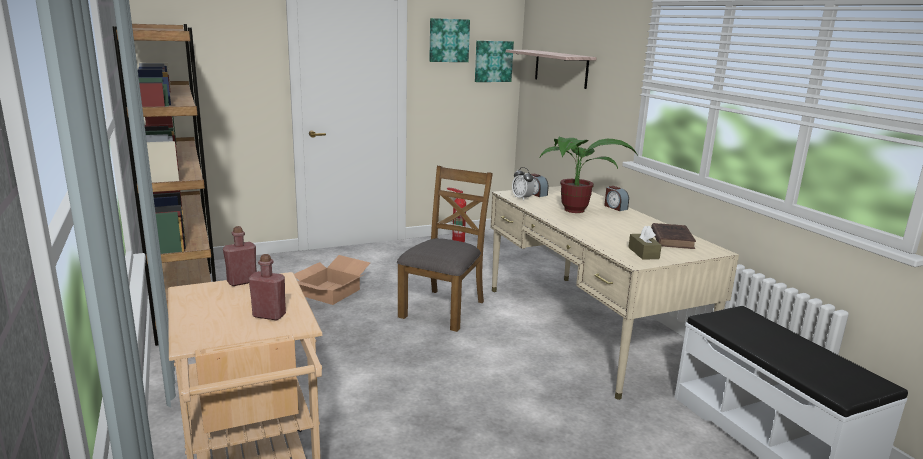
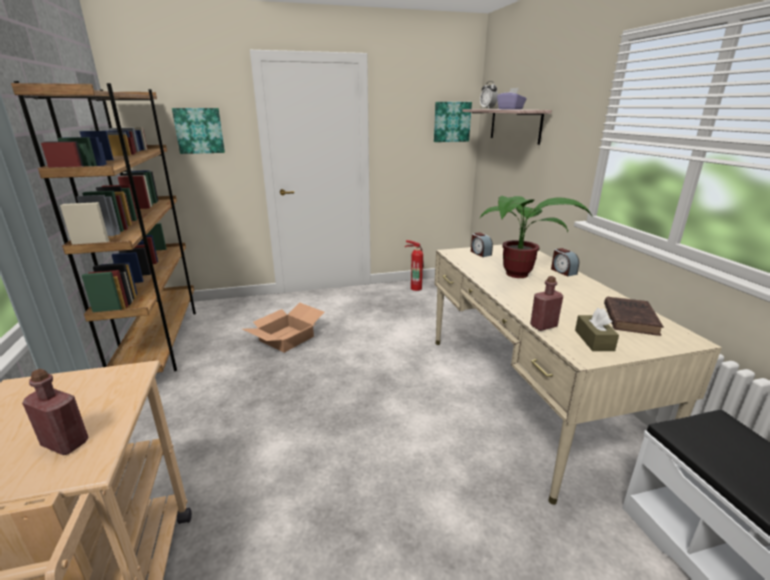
camera: 10 degrees right, 5 degrees up
(242, 281) = (88, 375): red bottle -> red bottle (543, 326)
(443, 309) = (384, 362): brown chair -> none
(448, 40) = (408, 102): picture -> picture (199, 130)
(522, 198) = (464, 258): alarm clock -> alarm clock (487, 109)
(557, 54) = (510, 109): none -> purple tissue box

